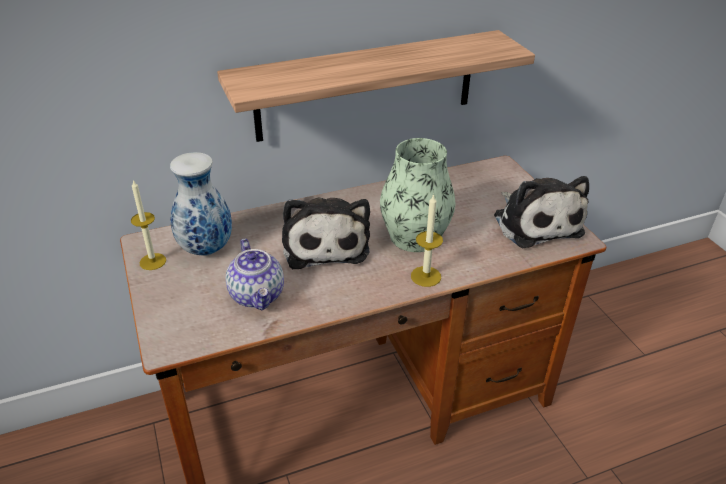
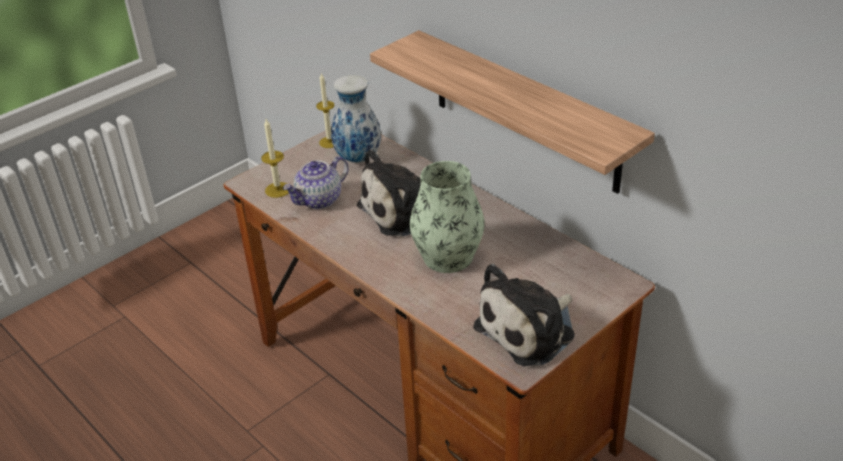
camera: 70 degrees right, 0 degrees up
(426, 276) = (393, 277): candle -> candle (278, 190)

